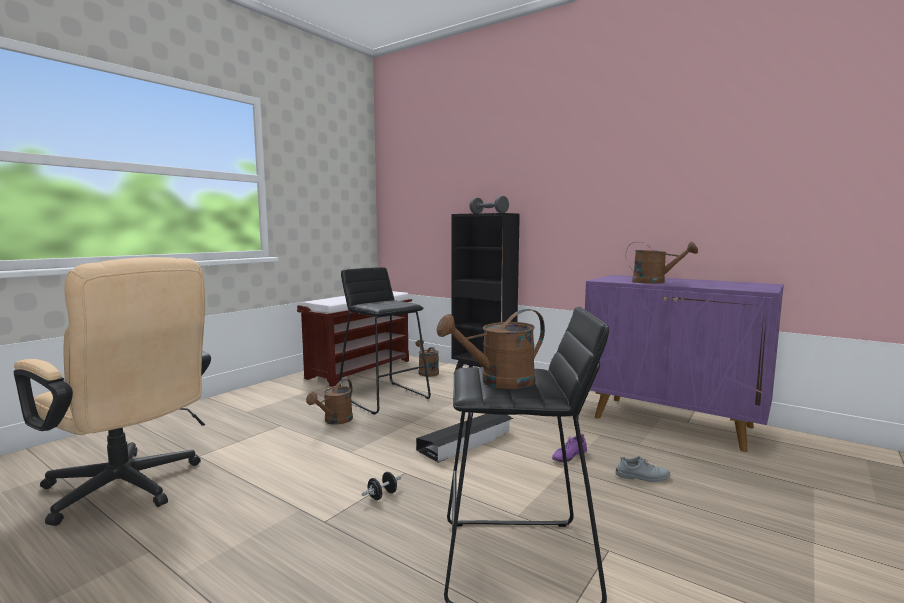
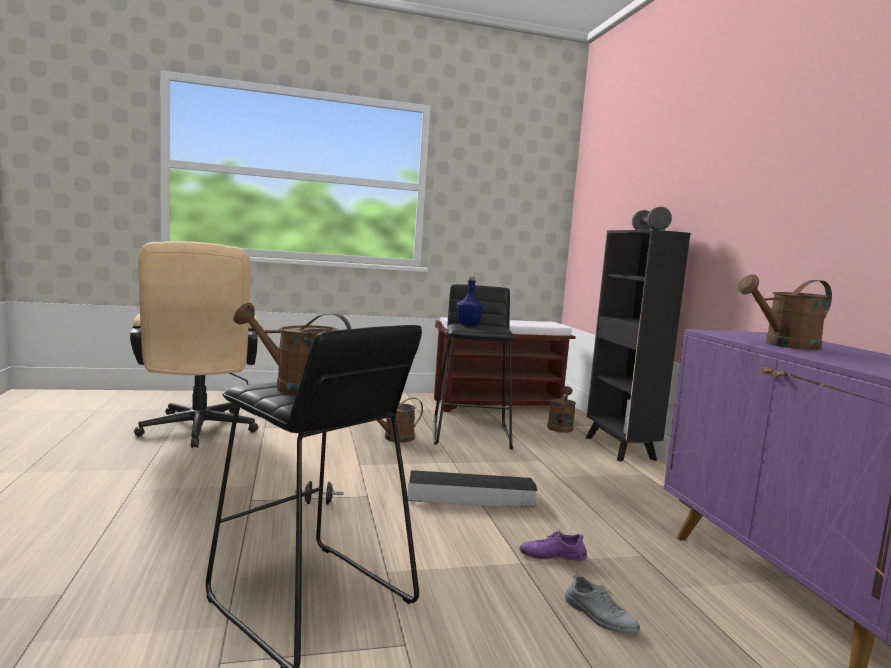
camera: 40 degrees right, 0 degrees up
(373, 304) = (467, 325): none -> blue bottle
(655, 282) = (784, 345): brown watering can -> brown watering can turned 105 degrees clockwise

